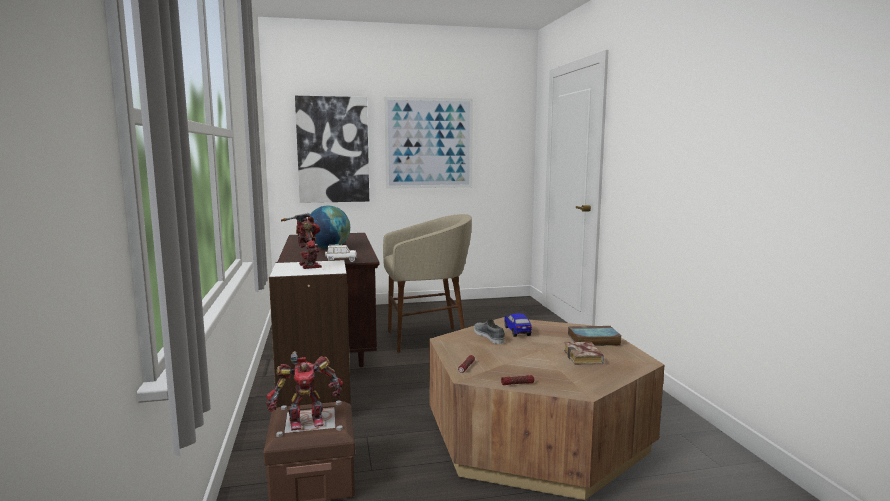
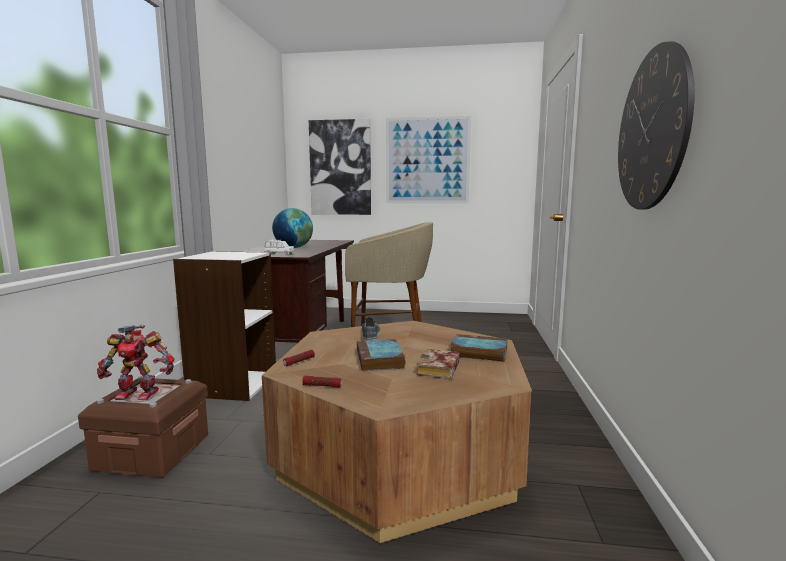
camera: 20 degrees right, 0 degrees up
(308, 266) = (226, 254): toy robot -> none
(517, 331) = (406, 334): toy car -> none
(529, 356) = (380, 360): none -> book
(713, 161) = (652, 130): none -> wall clock

